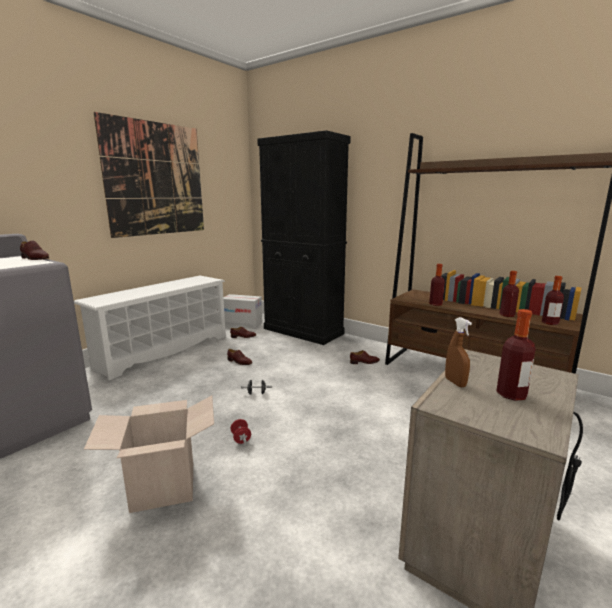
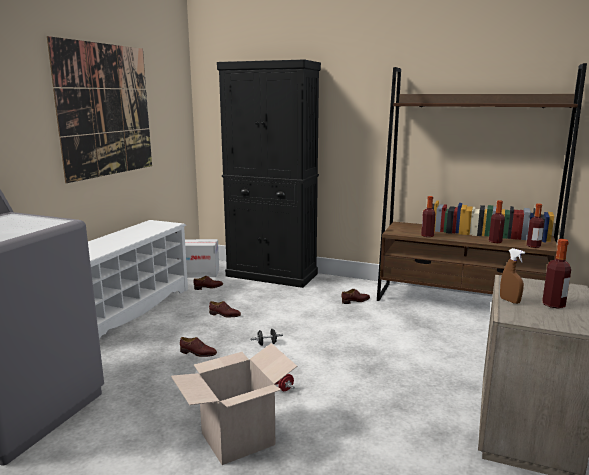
camera: 15 degrees left, 0 degrees up
(35, 258) = (36, 217): brown shoe -> brown shoe (198, 353)

